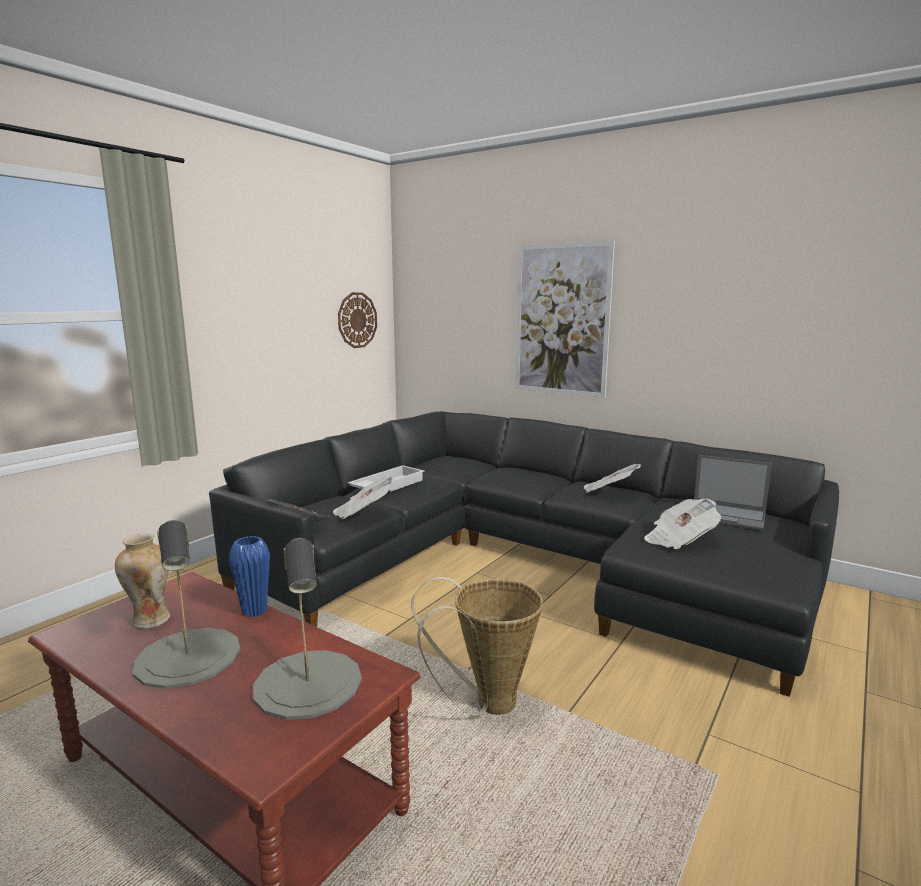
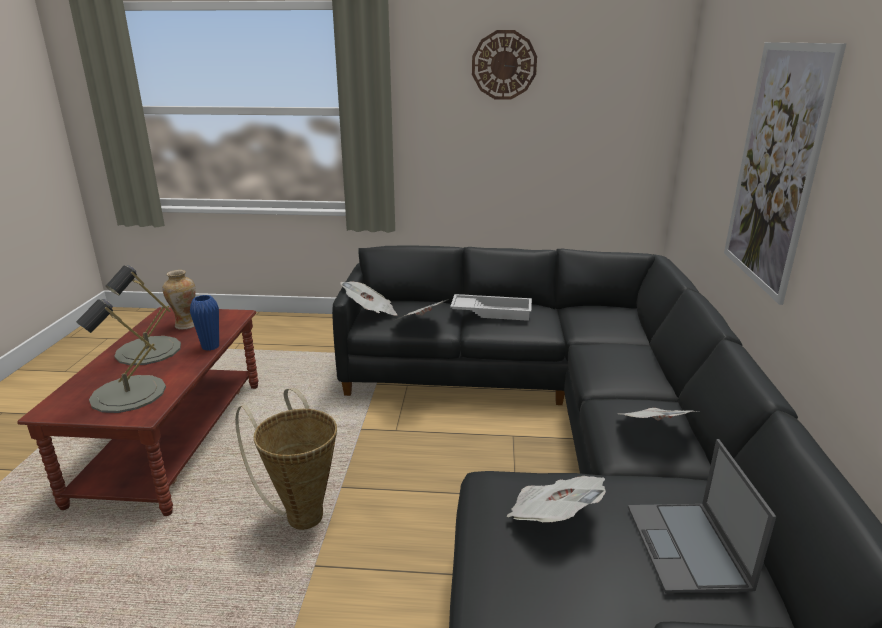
camera: 60 degrees right, 10 degrees up
(357, 320) = (613, 127): wall clock -> wall clock (504, 65)

